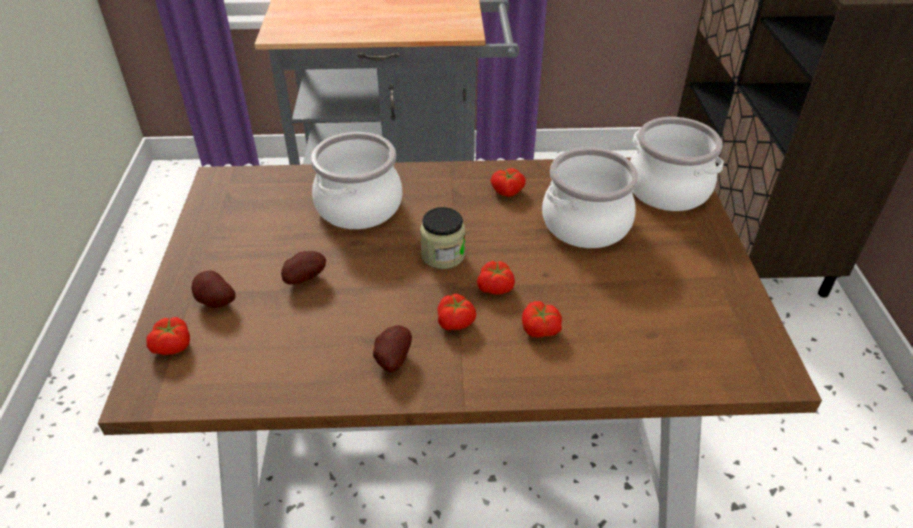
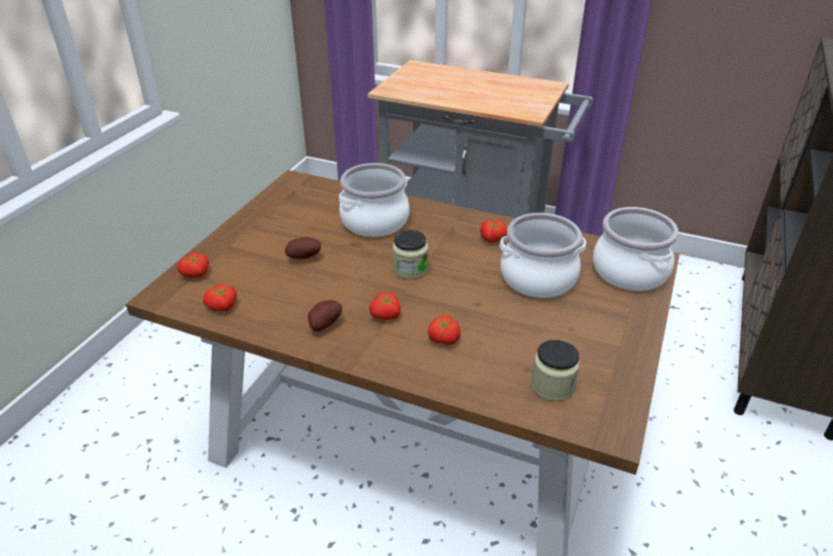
camera: 25 degrees right, 5 degrees down
(214, 302) = (238, 256): potato -> none
(496, 288) = (432, 302): tomato -> tomato (222, 307)
(686, 345) = (552, 386): none -> jar

